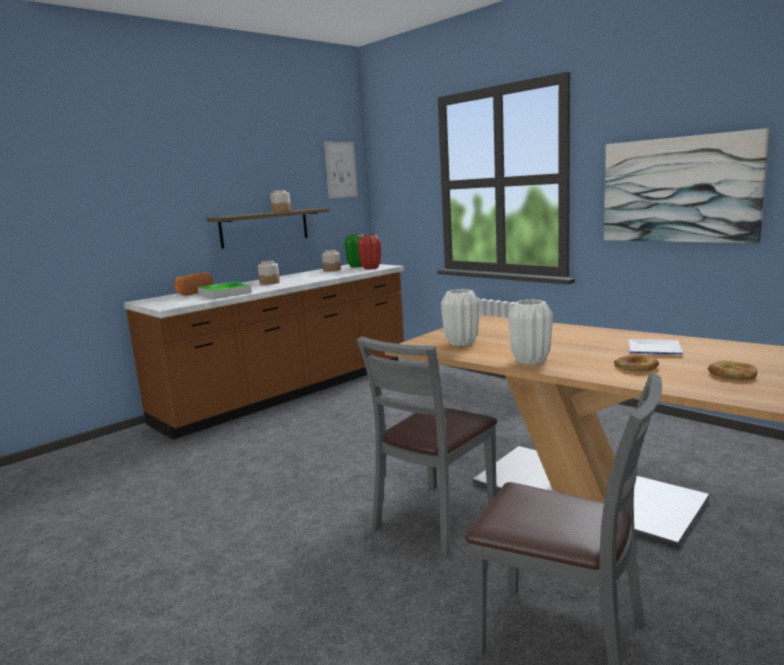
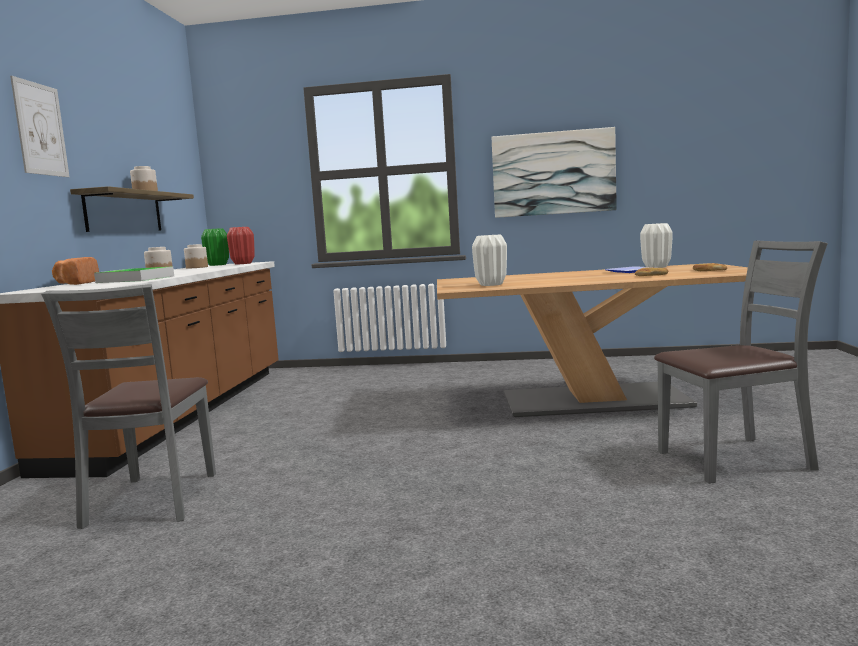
camera: 40 degrees left, 5 degrees down
(340, 169) = (181, 156): picture -> picture (40, 129)
(435, 518) = (530, 440): grey chair -> grey chair (153, 500)
(530, 361) = (579, 281): white vase -> white vase (656, 267)

